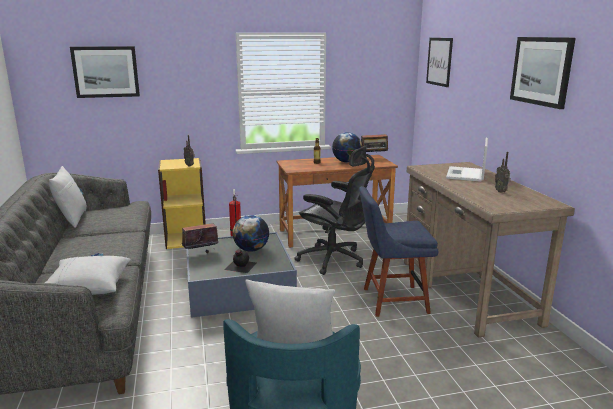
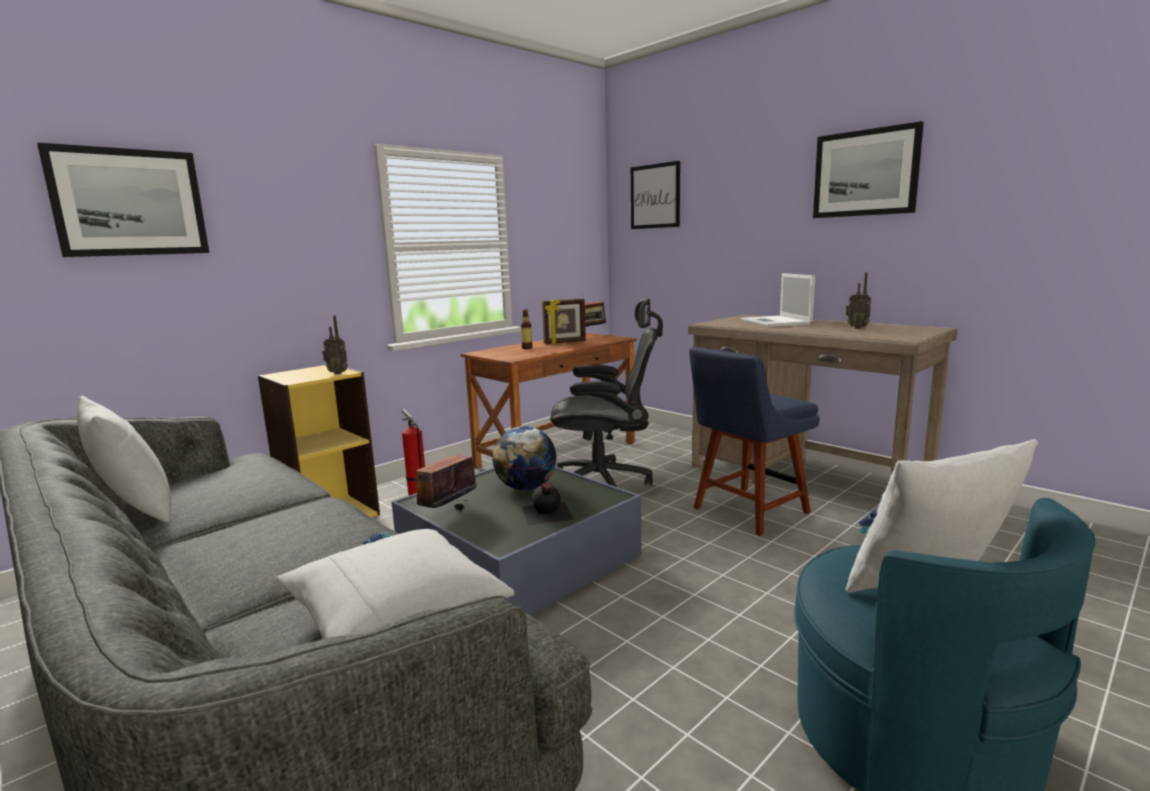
camera: 30 degrees left, 5 degrees down
(346, 162) = (565, 342): globe -> picture frame

